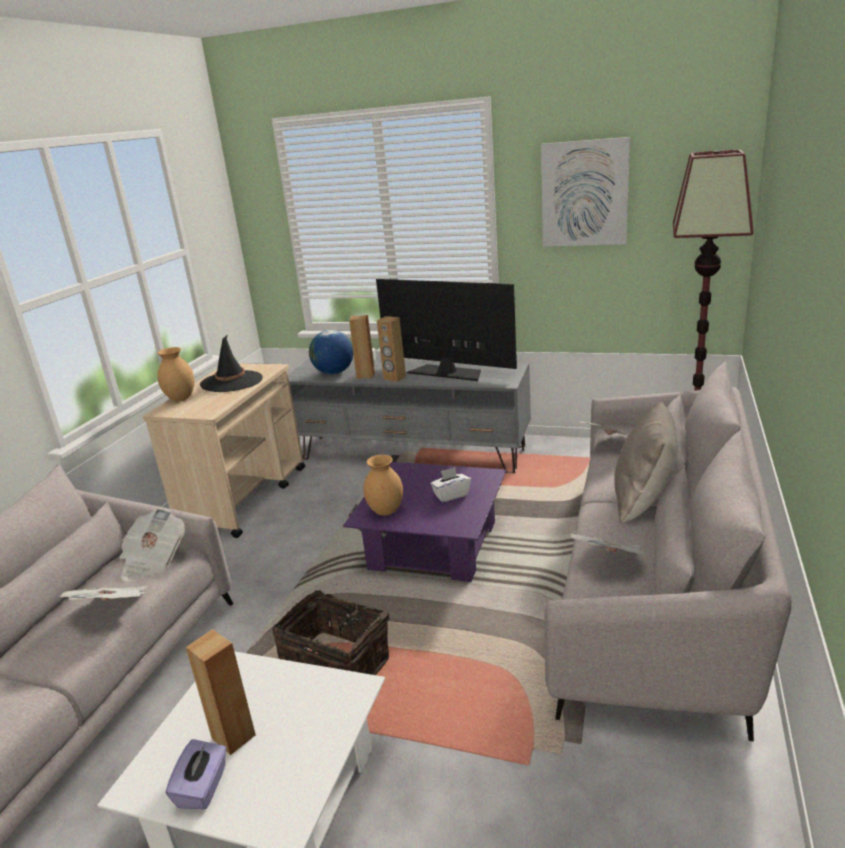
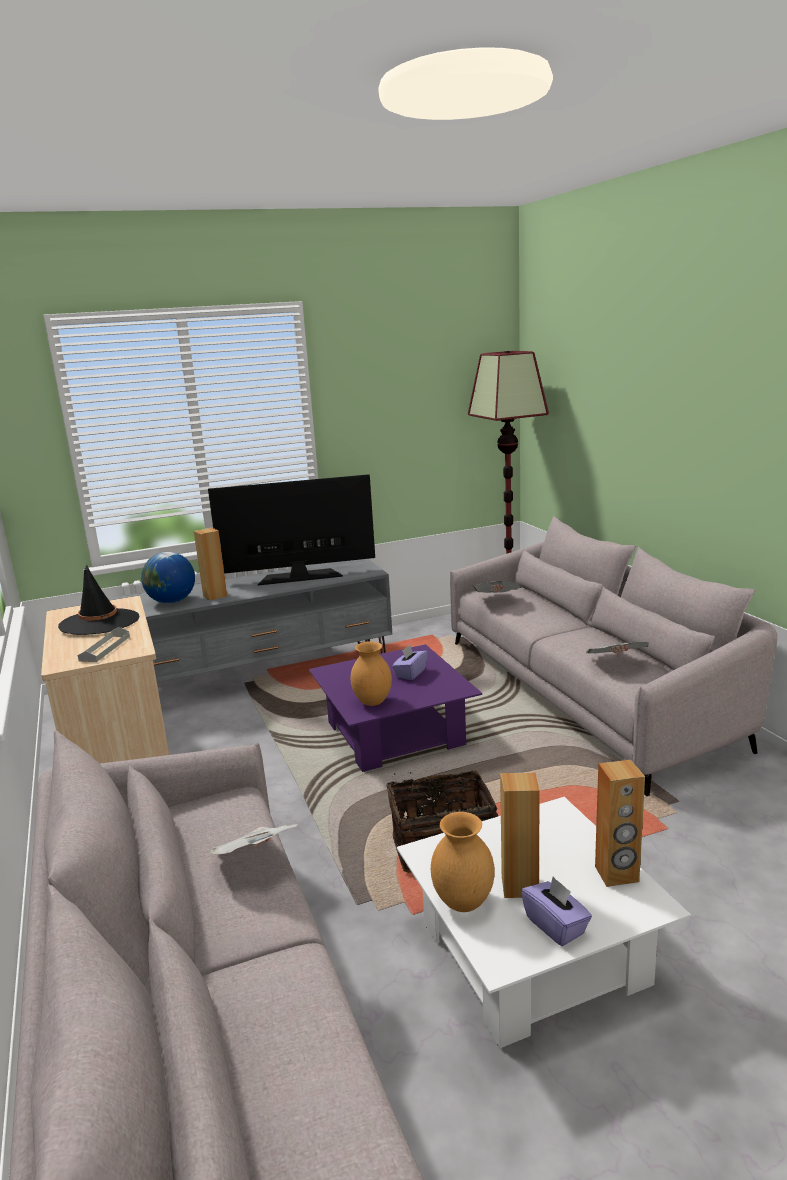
camera: 40 degrees left, 5 degrees down
(153, 561) = (224, 809): newspaper -> none
(181, 399) = (63, 649): brown vase -> brown vase (464, 902)
(199, 405) = (105, 648): none -> grey tray
(394, 378) = (252, 591): brown speaker -> brown speaker (617, 874)
(451, 495) = (410, 673): white tissue box -> purple tissue box
(584, 193) = (392, 391): picture -> none
(643, 500) = (576, 626): beige pillow -> none

